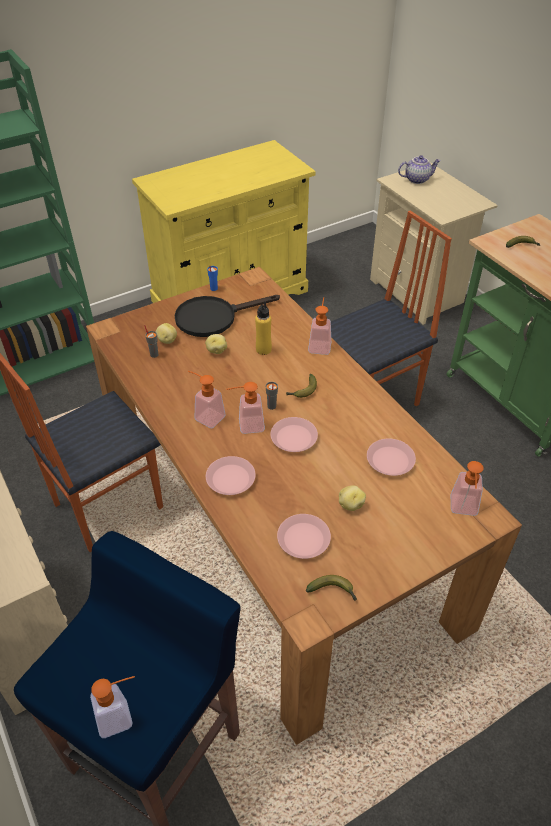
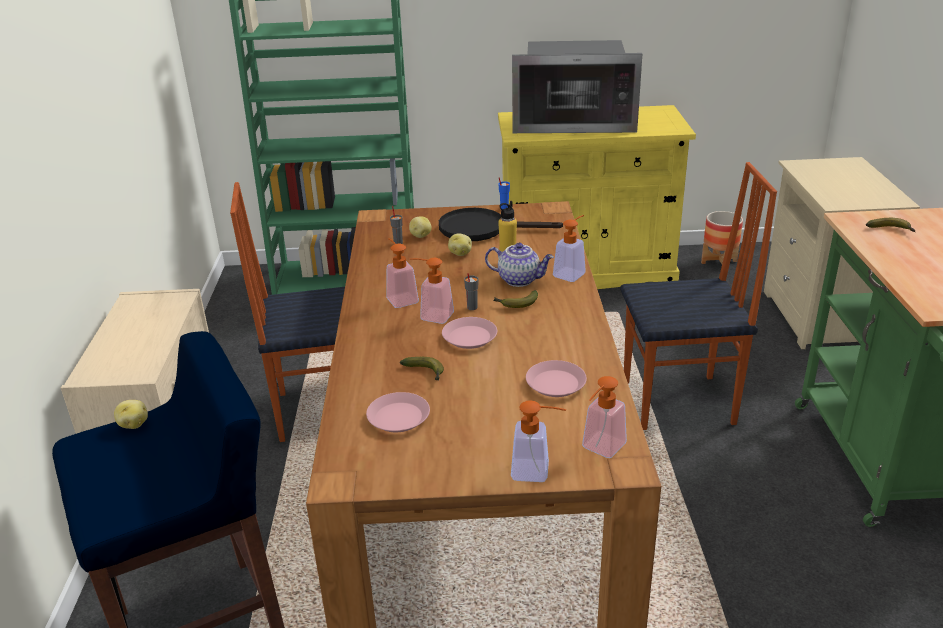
camera: 30 degrees right, 15 degrees down
(121, 716) = (109, 492): soap dispenser -> soap dispenser (538, 471)
(208, 177) = (573, 122): none -> microwave
(231, 479) = (375, 350): pink plate -> none
(323, 260) = (719, 262): none -> planter
(333, 591) = (386, 468): banana -> banana (426, 373)
(350, 504) = (475, 406): potato -> potato (134, 424)
(417, 179) = (830, 168): teapot -> teapot (519, 279)

